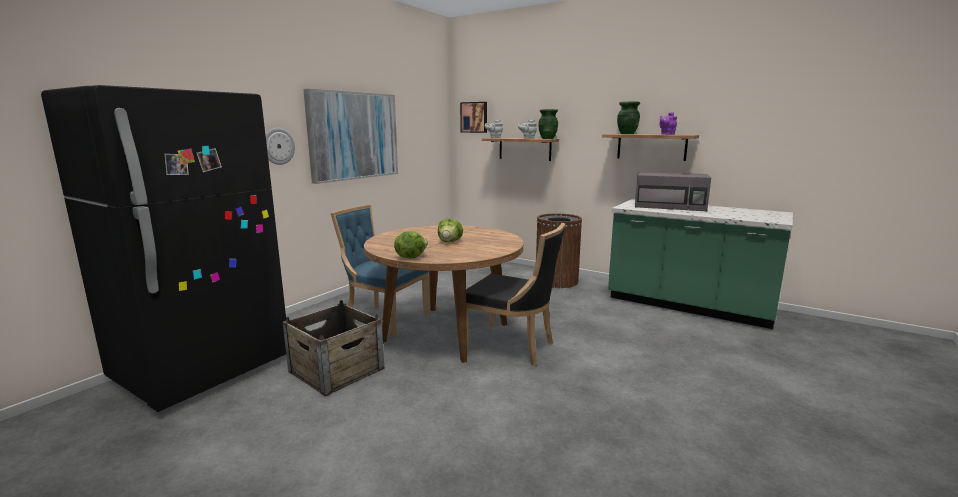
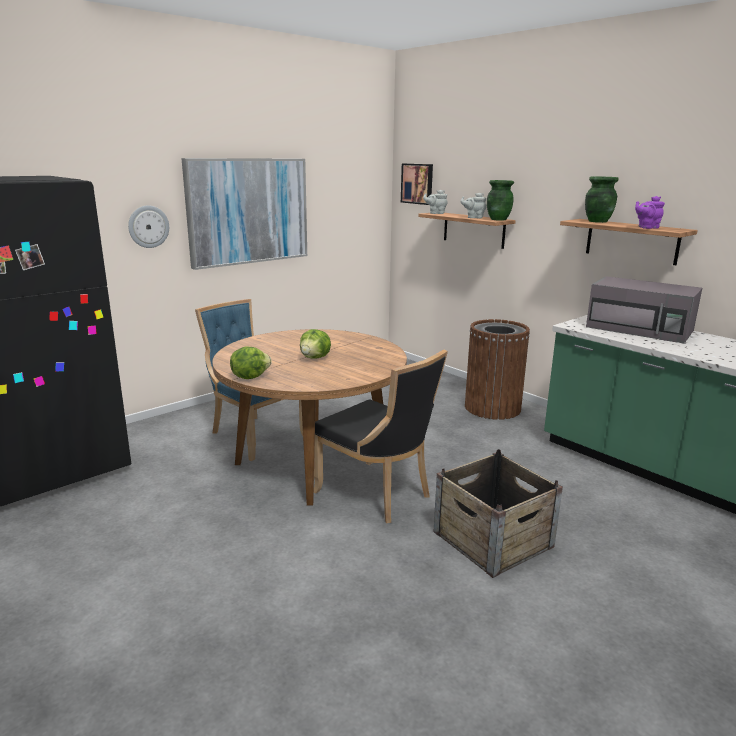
camera: 15 degrees right, 5 degrees up
(336, 370) = (169, 492): crate -> crate (492, 538)

